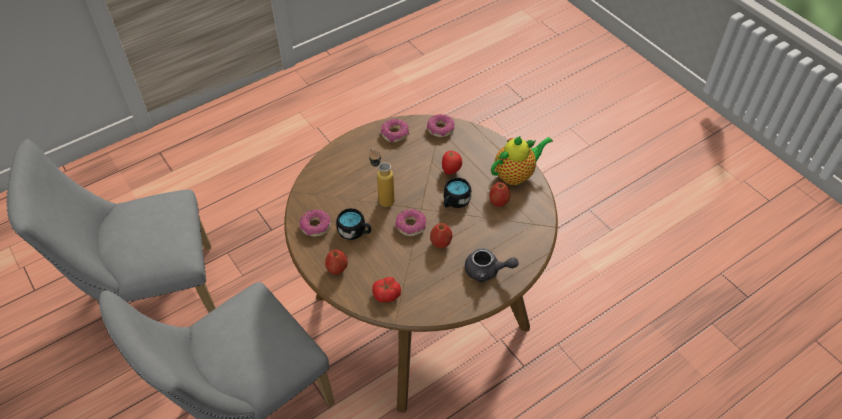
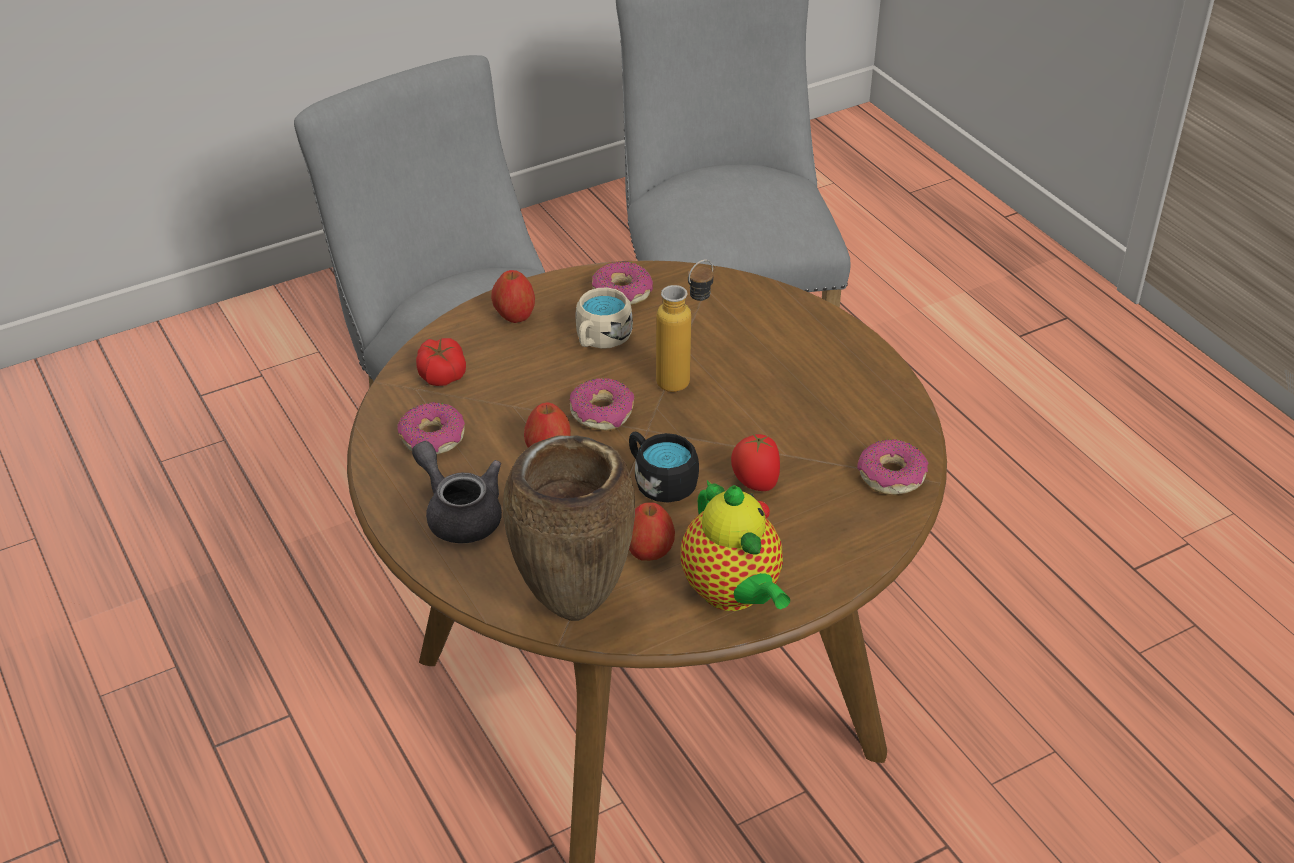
camera: 95 degrees right, 10 degrees down
(355, 232) = (600, 340): black mug -> beige mug
(395, 134) = (874, 404): donut -> donut (432, 439)
(487, 271) = (459, 513): grey teapot -> grey teapot turned 120 degrees clockwise
(534, 224) = (573, 607): none -> brown vase

